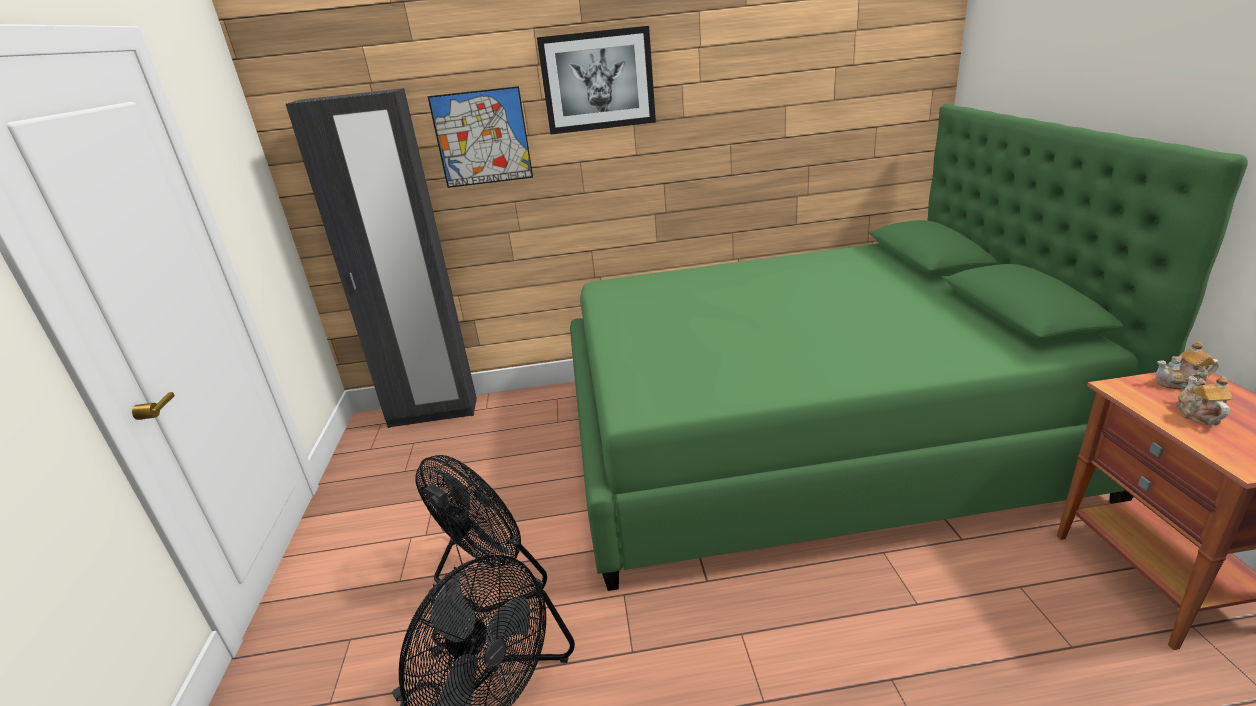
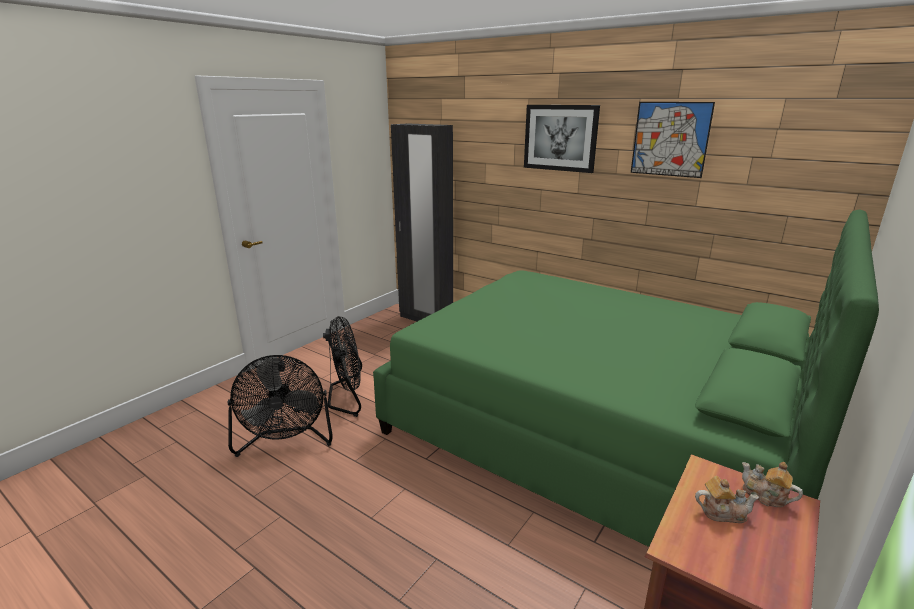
camera: 40 degrees right, 5 degrees down
(482, 138) = (487, 161): picture -> picture (670, 139)
(1197, 414) = (722, 512): teapot -> teapot turned 45 degrees clockwise

